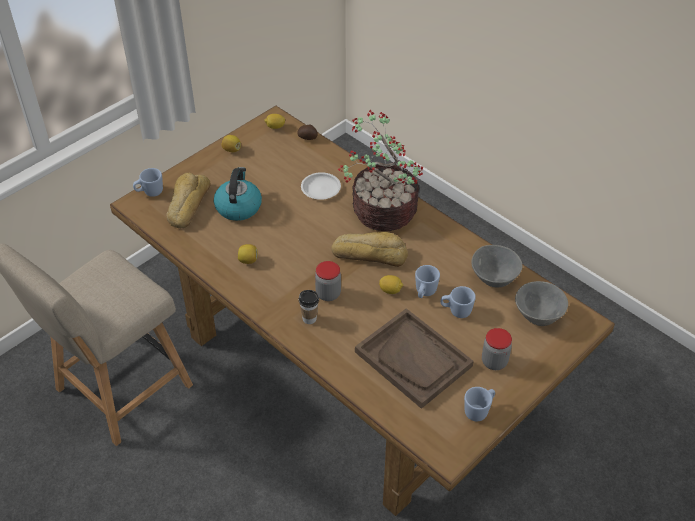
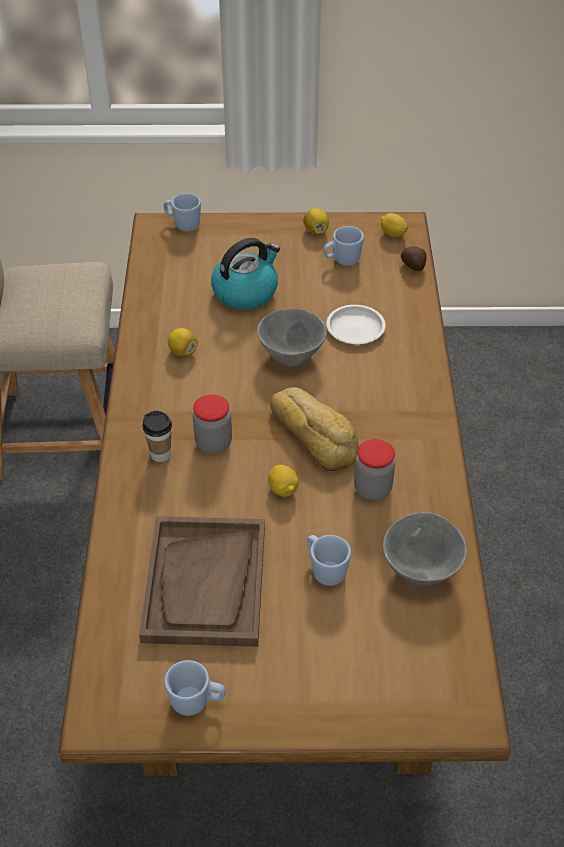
camera: 45 degrees right, 0 degrees up
(187, 205) = (200, 258): bread -> none
(382, 211) = (391, 397): potted plant -> none
(424, 293) = (316, 521): blue mug -> blue mug (342, 260)
(494, 362) = (290, 663): jar -> jar (372, 489)
(539, 315) = (420, 655): grey bowl -> grey bowl (293, 354)

